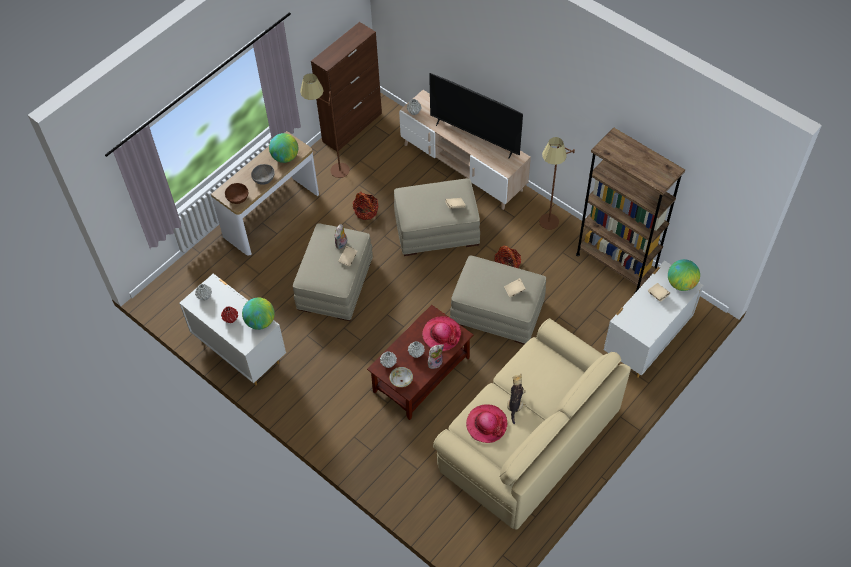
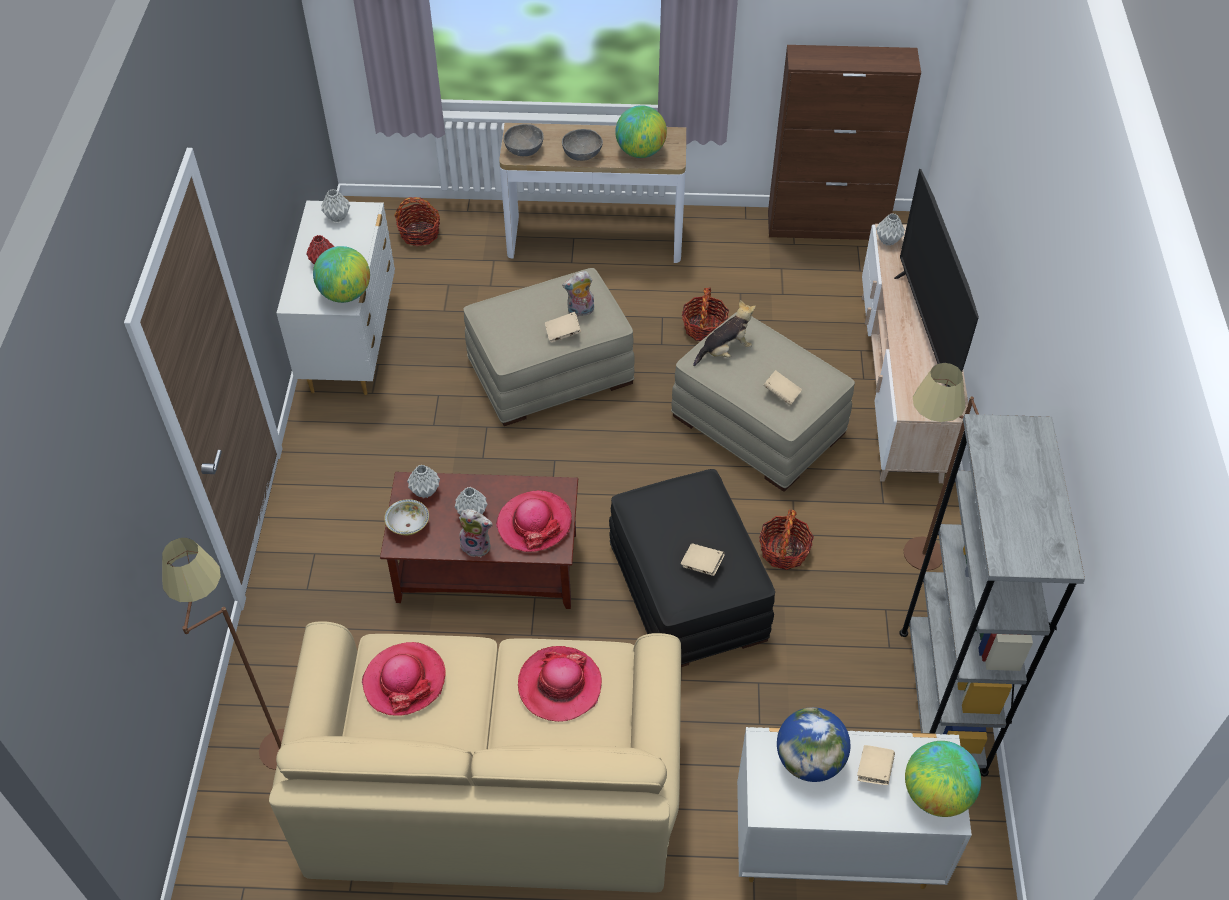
camera: 50 degrees right, 5 degrees down
(195, 281) = (420, 233): none -> basket
(238, 198) = (524, 149): brown bowl -> grey bowl
(331, 172) = (728, 252): brown floor lamp -> brown floor lamp (266, 738)
(498, 311) = (688, 592): beige ottoman -> black ottoman
(515, 403) = (477, 697): plush toy -> plush toy (725, 351)
(533, 372) = (559, 685): none -> hat
(615, 264) = (942, 700): brown bookcase -> grey bookcase
(638, 311) = (809, 760): none -> globe

